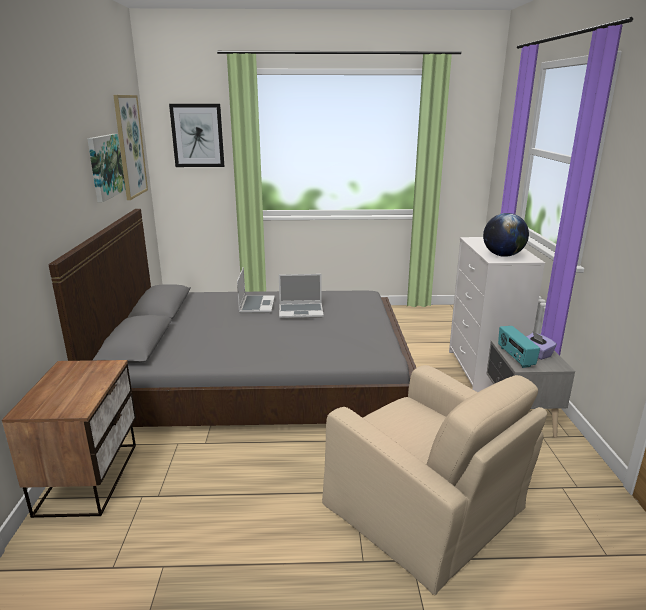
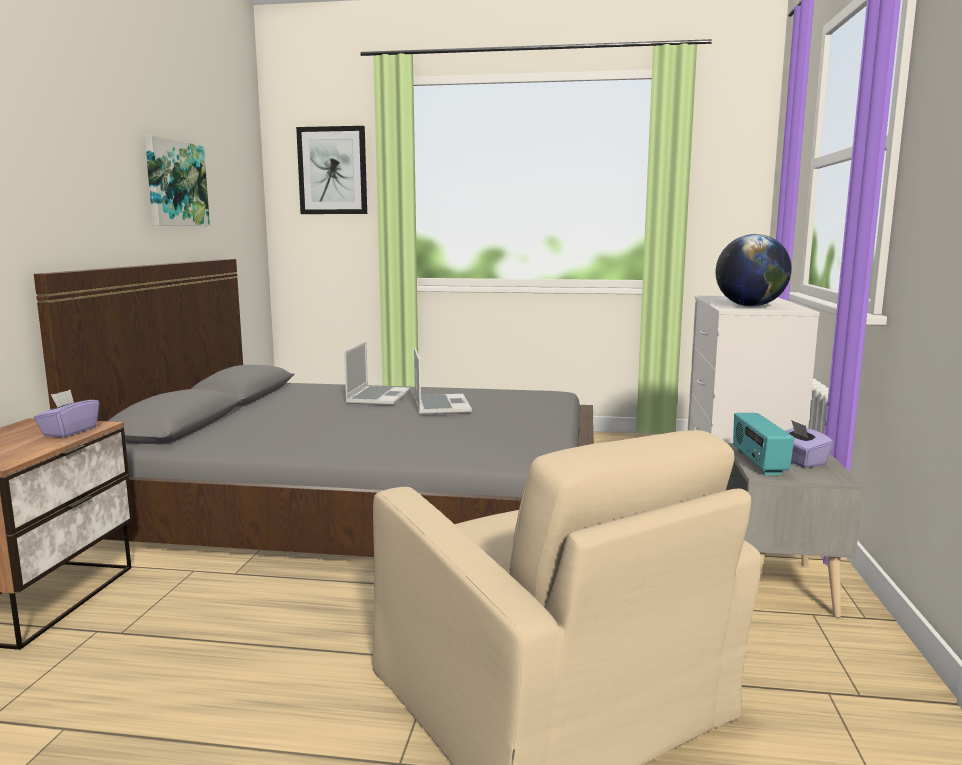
camera: 10 degrees right, 10 degrees down
(99, 374) = (69, 432): none -> purple tissue box
(129, 146) = (230, 174): picture -> none
(301, 311) = (440, 406): laptop -> laptop turned 105 degrees counterclockwise

